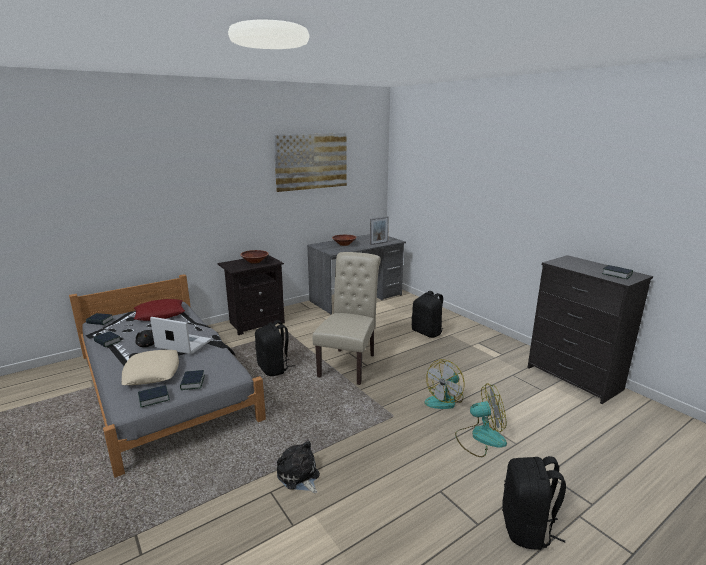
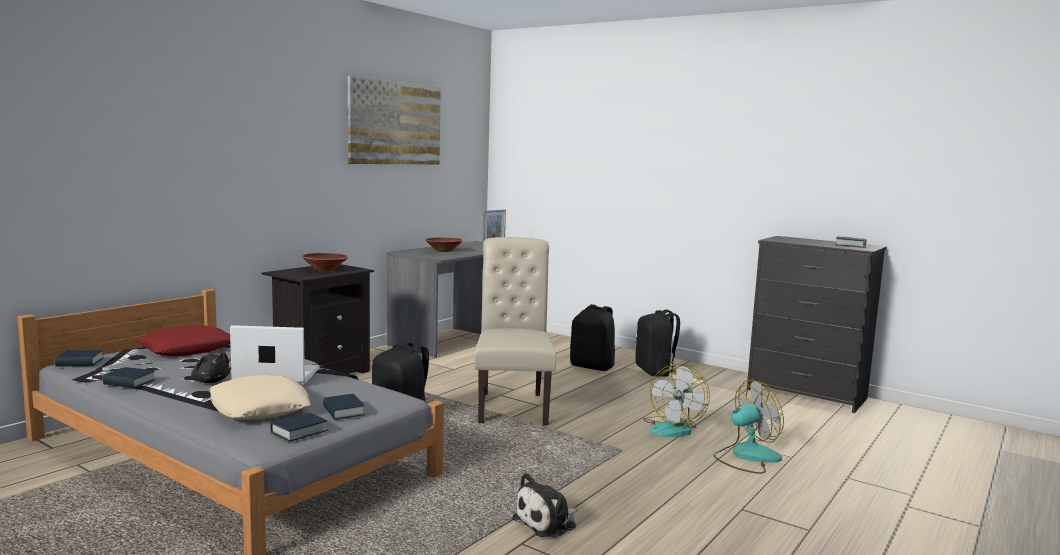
camera: 20 degrees left, 10 degrees down
(299, 476) = (548, 522): plush toy -> plush toy turned 75 degrees counterclockwise
(527, 528) = (863, 524): black backpack -> black backpack (655, 371)

